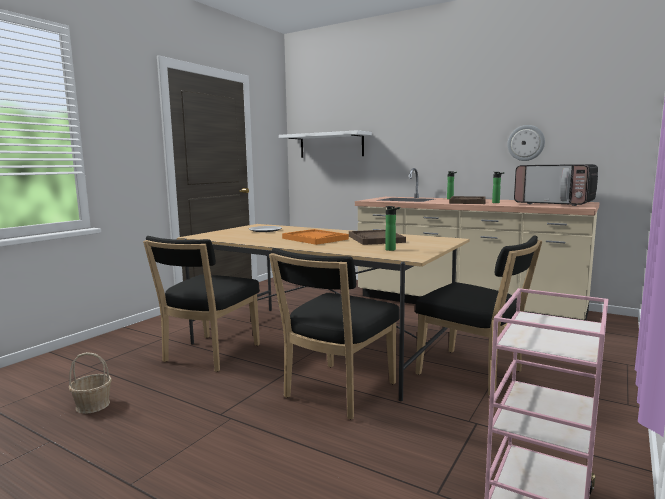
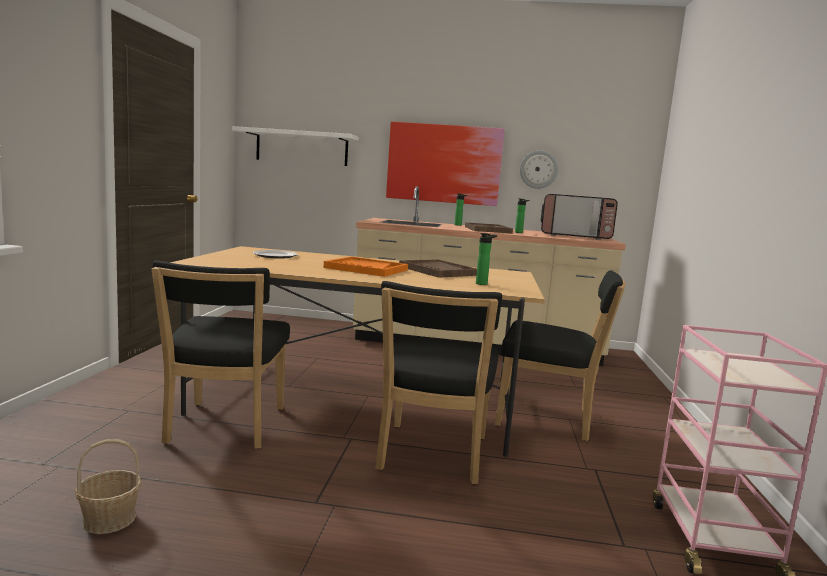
camera: 25 degrees left, 0 degrees up
(440, 146) = (444, 164): none -> picture

